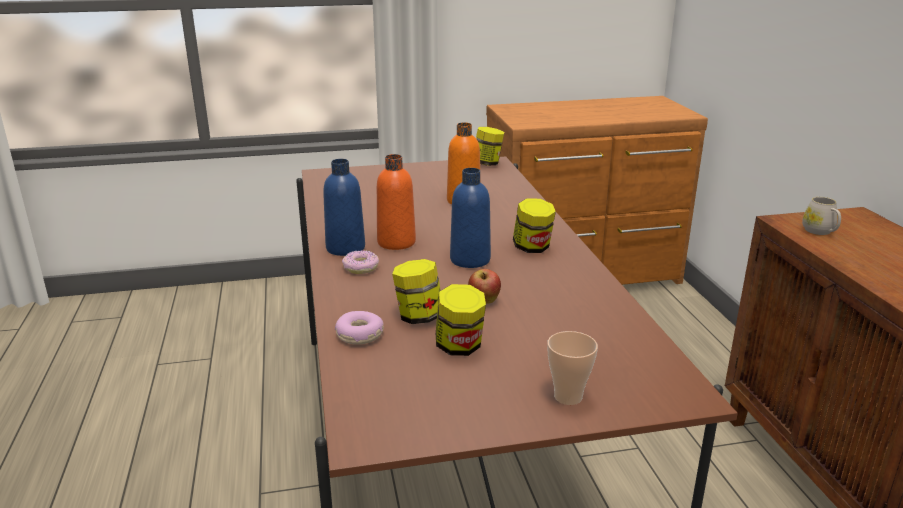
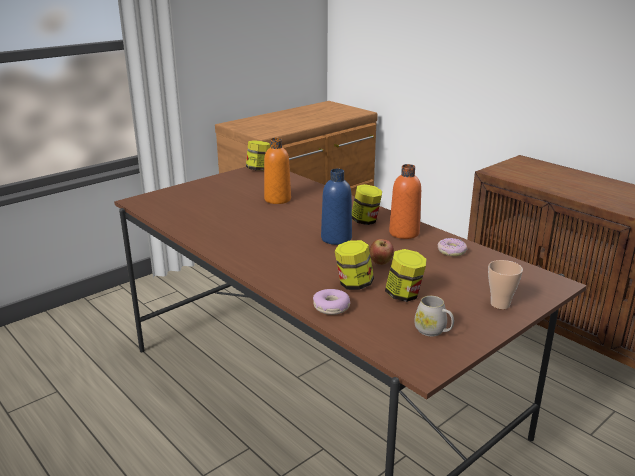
camera: 30 degrees left, 0 degrees up
(345, 248) = (237, 252): blue bottle -> none
(360, 267) = (268, 263): donut -> donut (451, 251)
(396, 242) = (269, 239): orange bottle -> orange bottle (404, 233)
(820, 232) = (518, 174): white mug -> white mug (433, 331)

